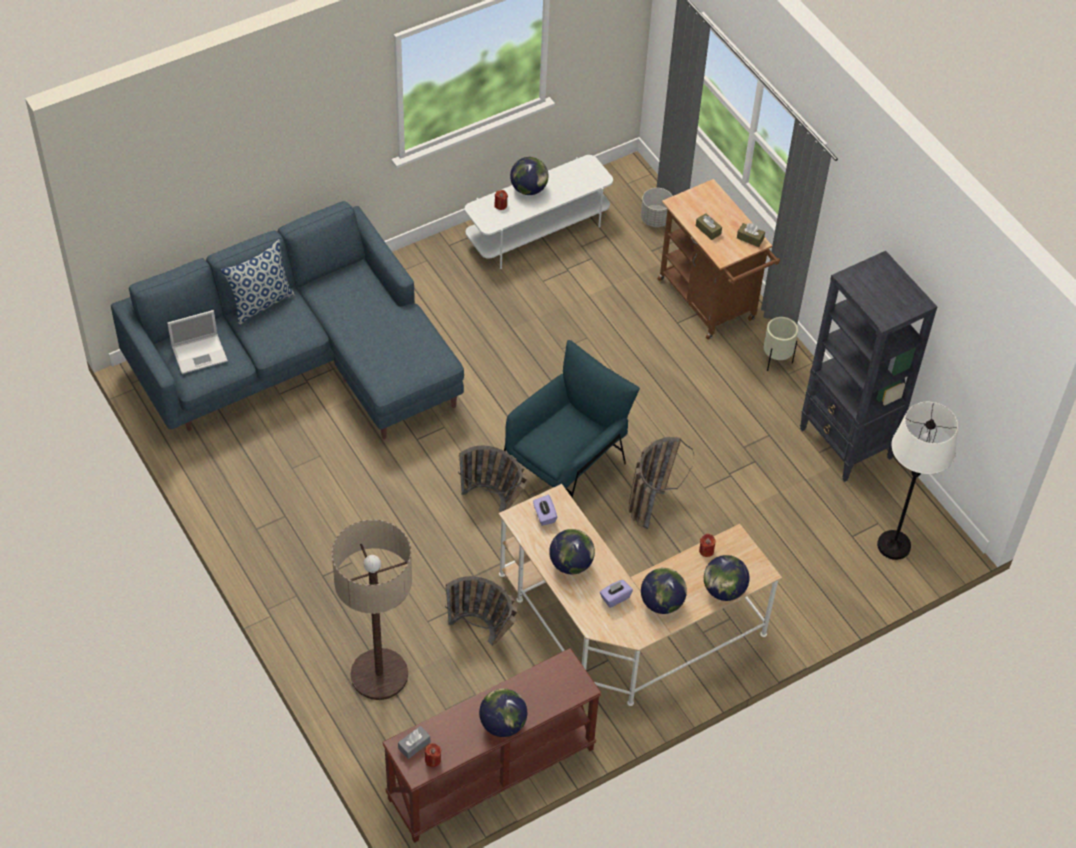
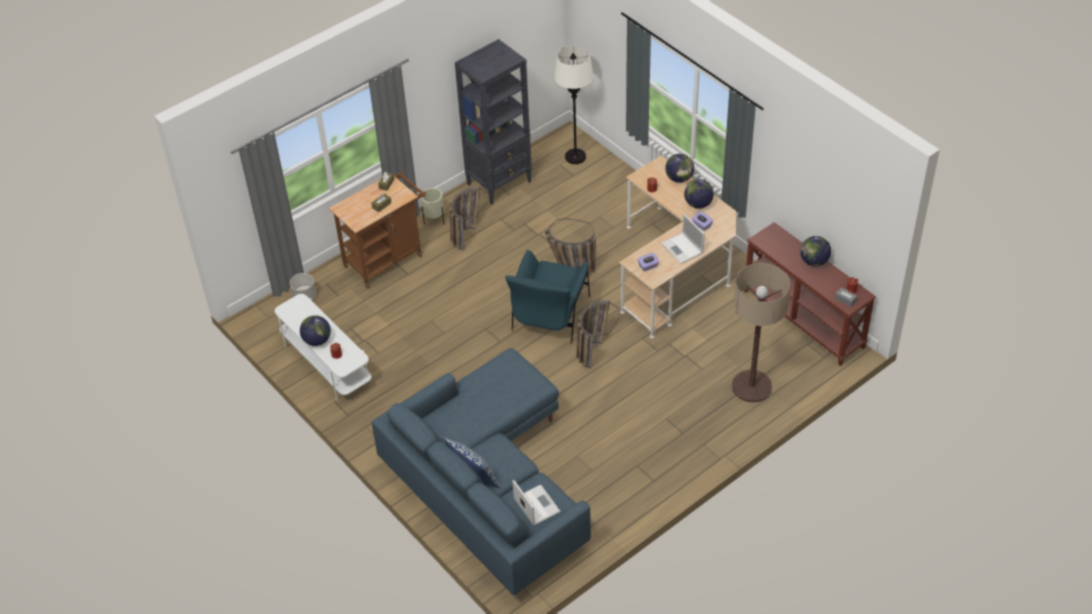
camera: 95 degrees left, 5 degrees down
(484, 633) = (701, 338): basket -> basket (467, 233)
(566, 464) = (550, 316): blue armchair -> blue armchair turned 105 degrees counterclockwise
(570, 564) = (682, 249): globe -> laptop

